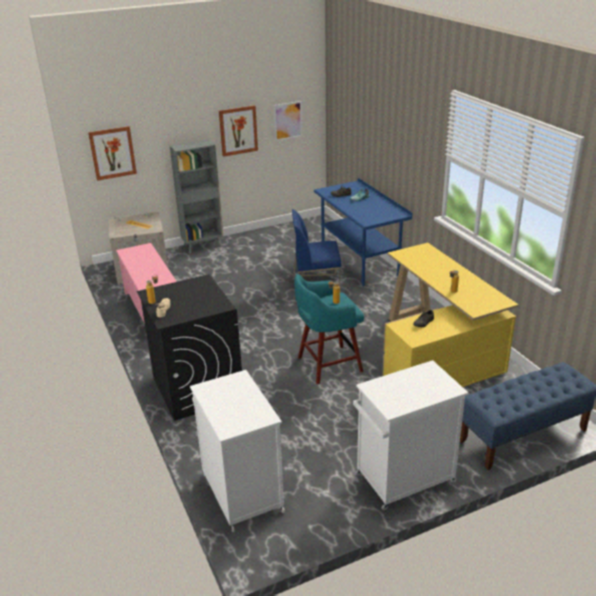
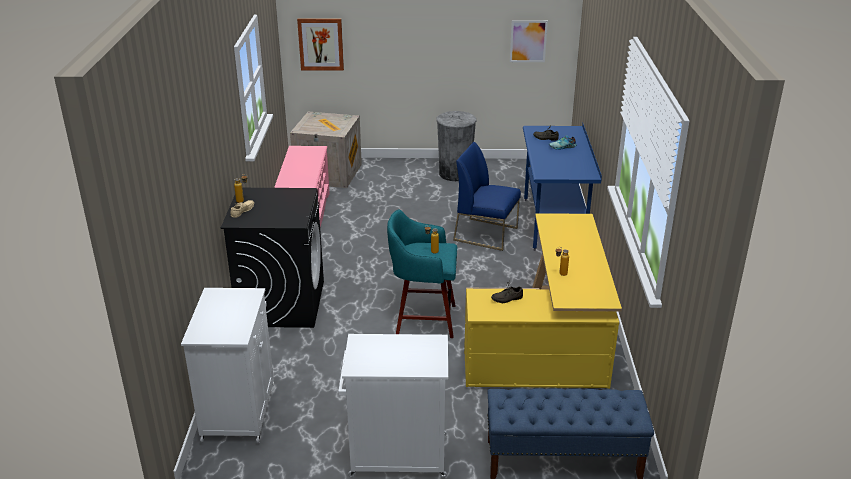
camera: 25 degrees right, 0 degrees up
(203, 246) = (406, 164): grey bookcase -> none
(238, 130) = (465, 42): picture -> none
(250, 244) = (455, 174): none -> grey trash can

